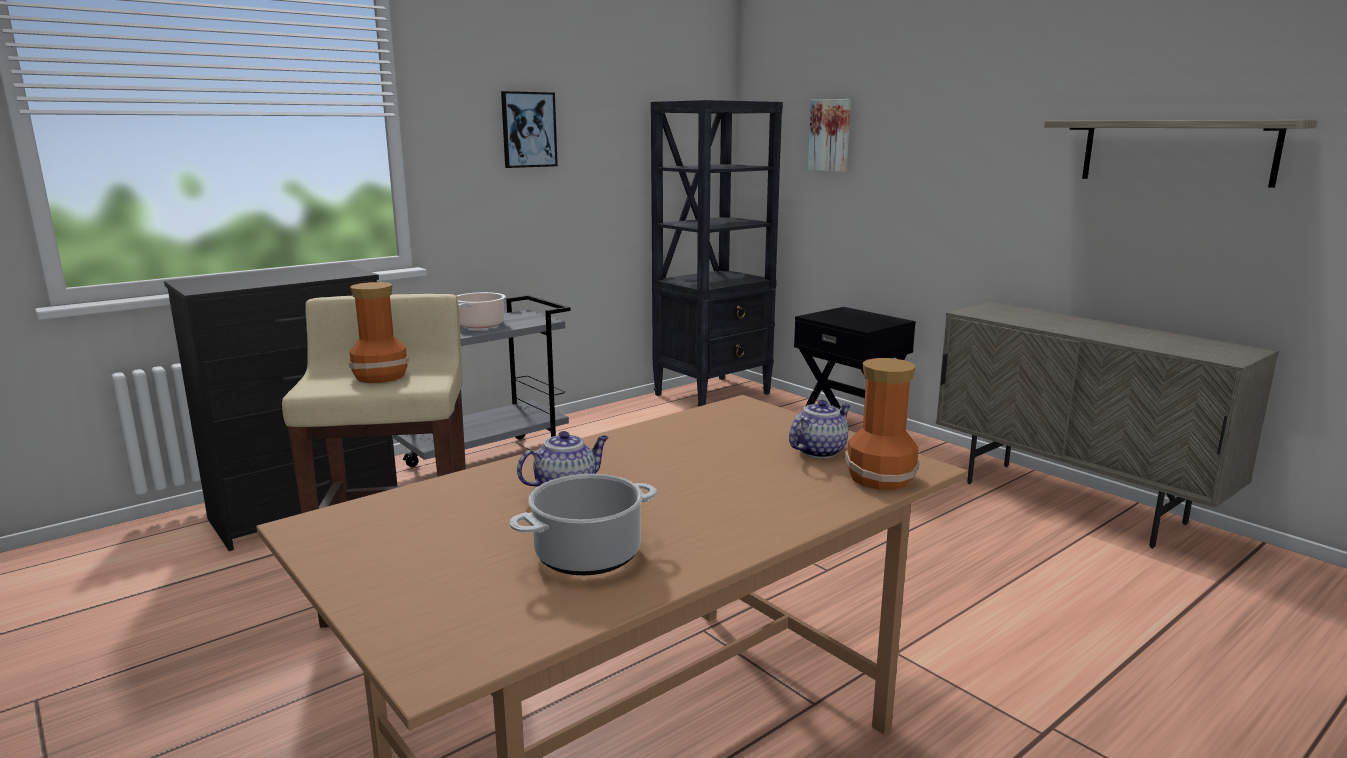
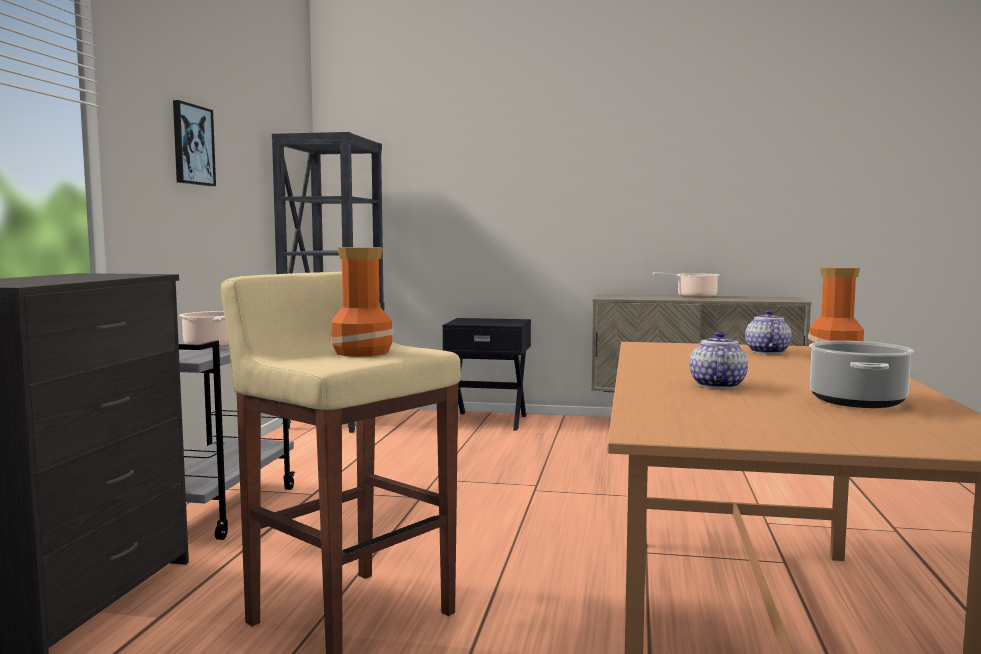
camera: 40 degrees left, 10 degrees down
(831, 135) = (428, 173): picture -> none
(1101, 326) = (694, 296): none -> cooking pot
(1176, 151) = (715, 177): shelf -> none

